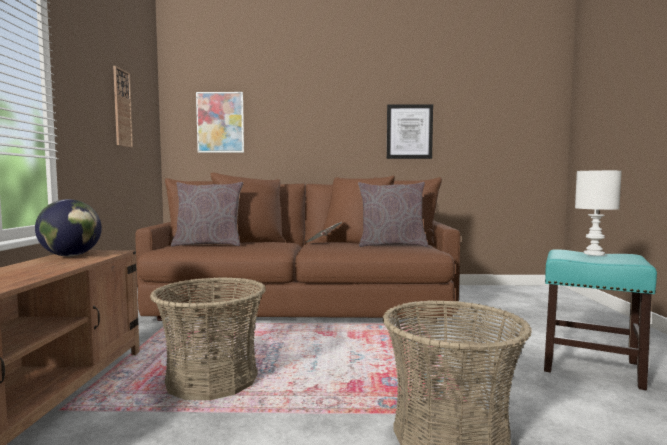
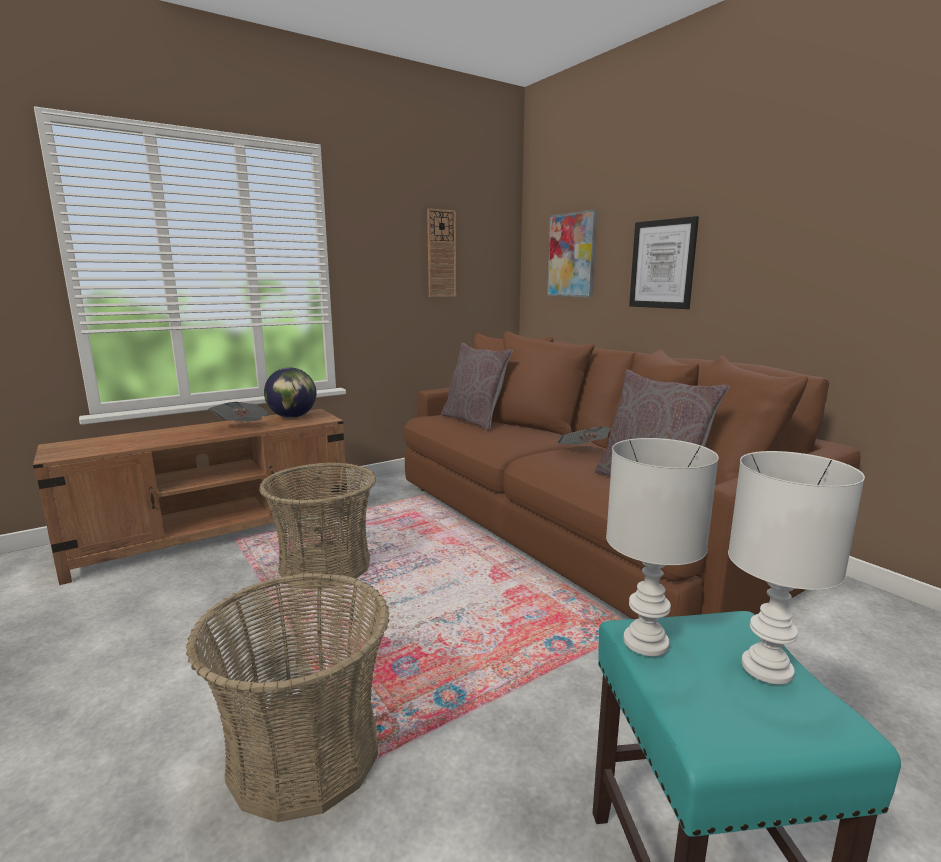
camera: 55 degrees right, 10 degrees up
(49, 267) = (243, 427): none -> newspaper
(409, 131) = (850, 262): picture -> picture (662, 264)
(571, 257) = (645, 641): none -> white table lamp

